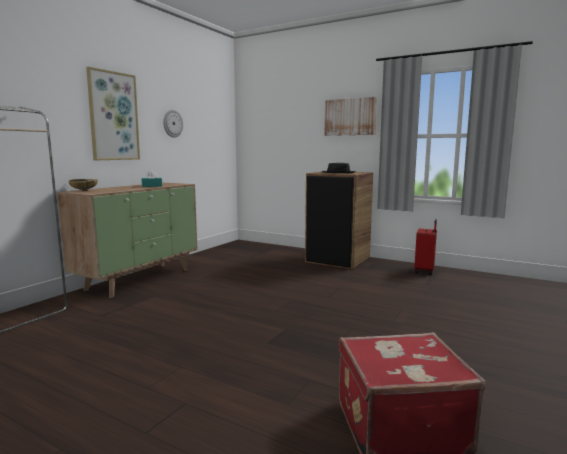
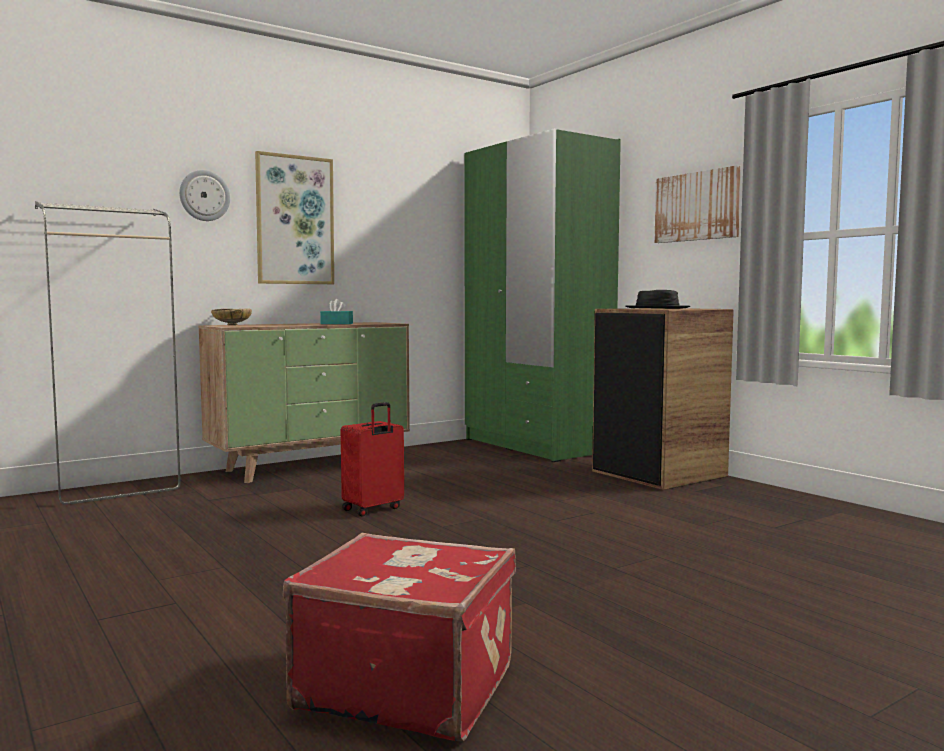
camera: 25 degrees right, 5 degrees down
(172, 123) = (398, 230): wall clock -> wall clock (204, 195)
(255, 248) = (536, 445): none -> green wardrobe
(425, 271) = (810, 508): red suitcase -> red suitcase (373, 509)

